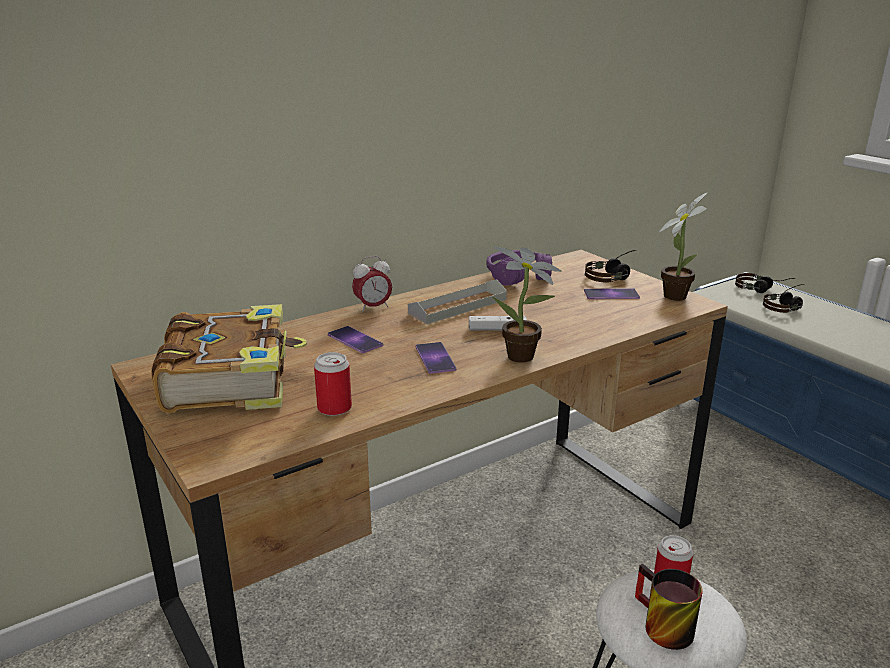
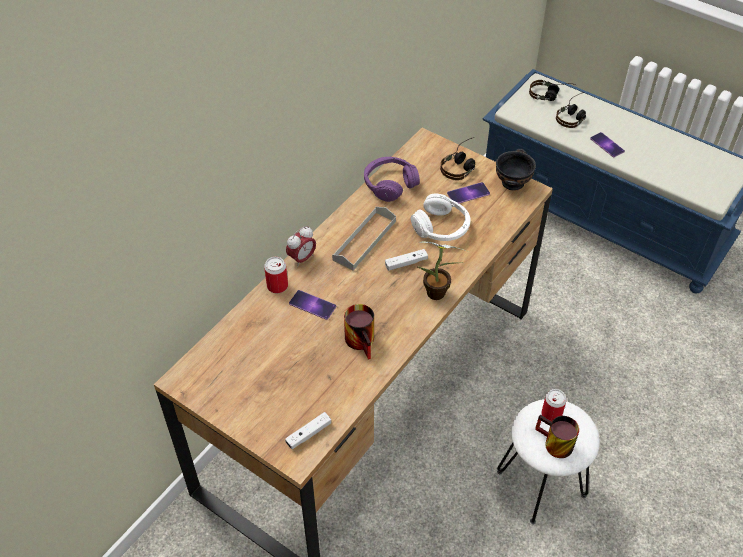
camera: 20 degrees left, 25 degrees up
(231, 378) = (254, 374): book -> none
(247, 442) = (308, 434): none -> white game controller
(334, 408) = (343, 385): can -> can (277, 286)
(394, 378) = (364, 341): none -> mug
(435, 358) = (380, 311): phone -> phone (607, 145)
(561, 311) = (441, 227): none -> white headphones
(675, 295) = (513, 182): potted plant -> black bowl

